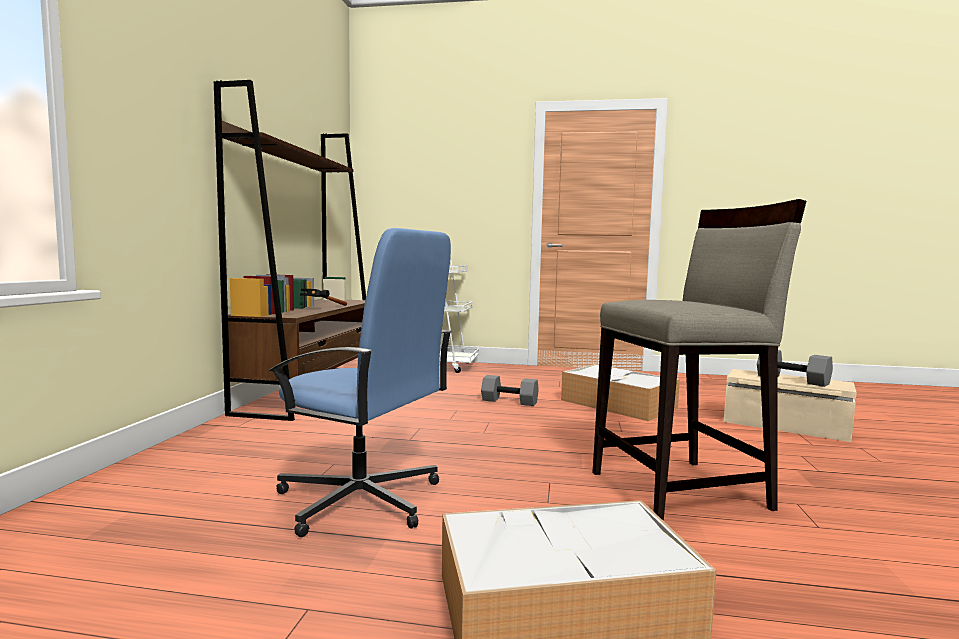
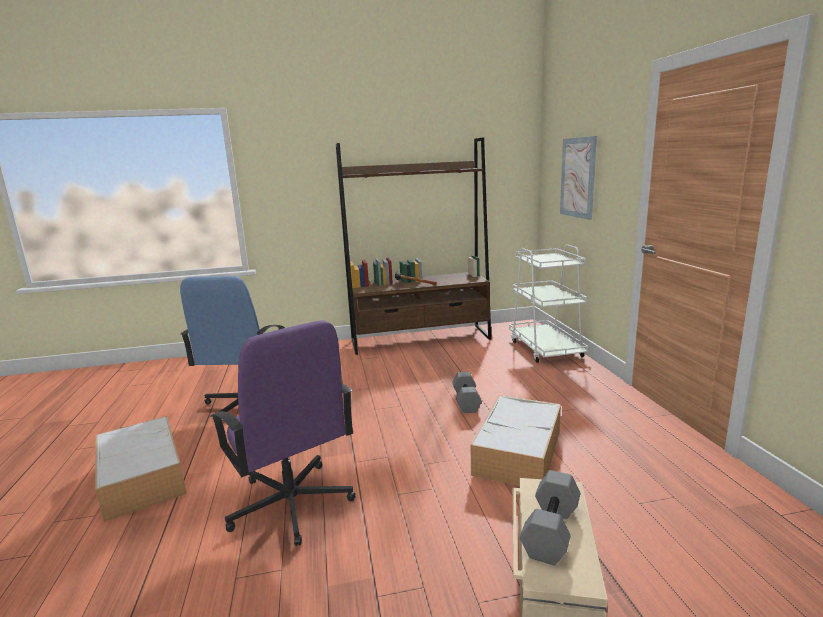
camera: 70 degrees right, 10 degrees up
(435, 192) = (578, 177): none -> picture
(680, 490) = (291, 504): beige stool -> purple office chair

